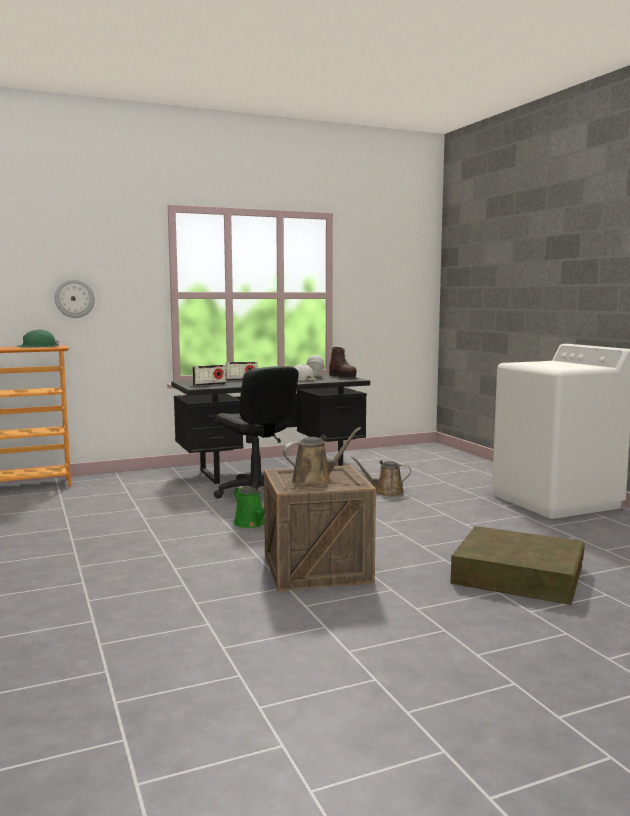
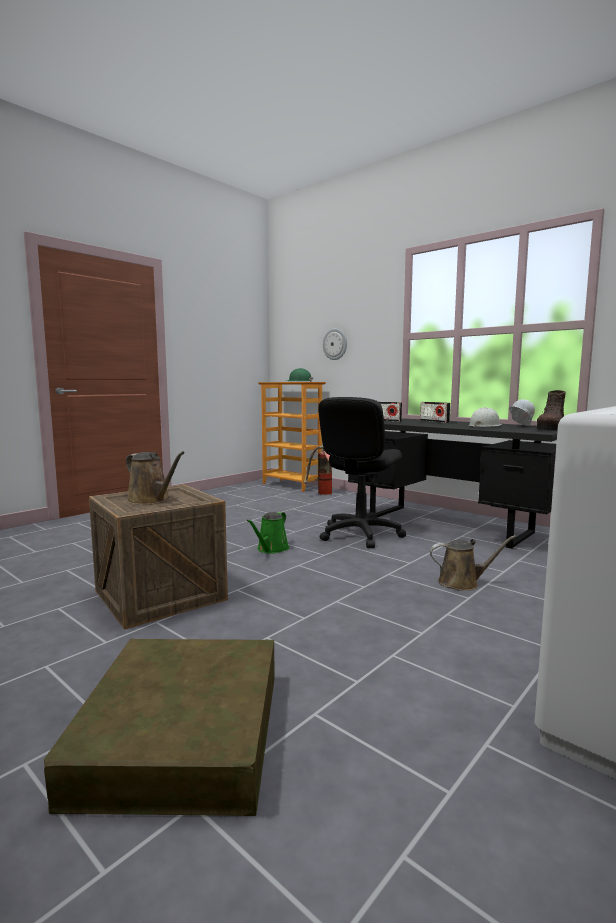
camera: 65 degrees right, 0 degrees up
(98, 482) = (321, 494): none -> fire extinguisher
(386, 492) = (462, 583): brown watering can -> brown watering can turned 105 degrees clockwise

